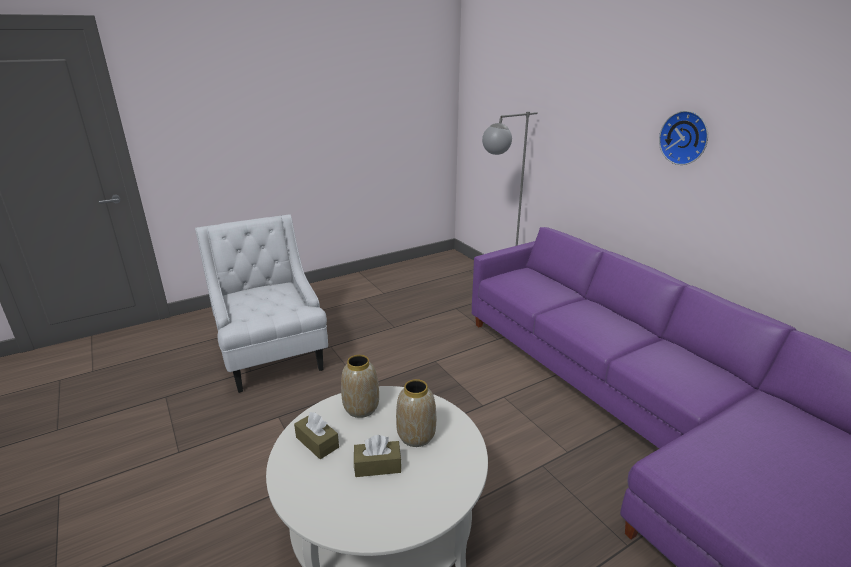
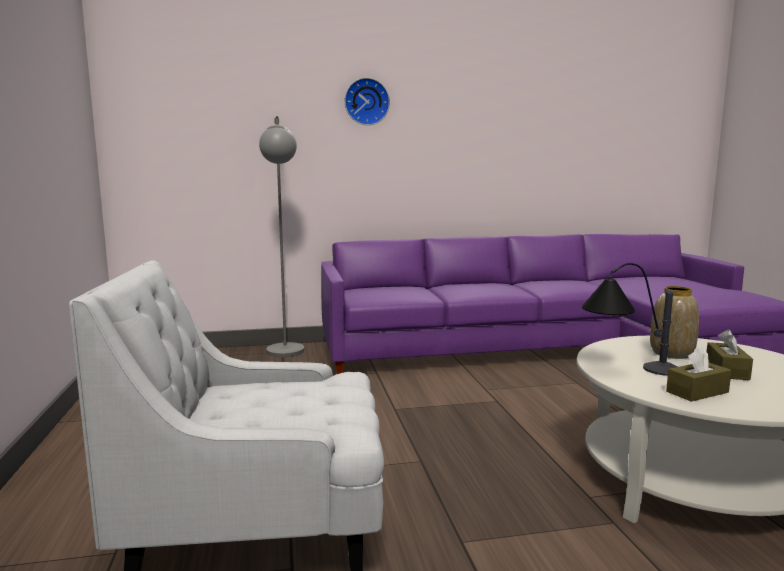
camera: 70 degrees left, 15 degrees down
(361, 408) = (625, 369): vase -> table lamp
(685, 137) = (456, 124): wall clock -> wall clock (366, 102)

